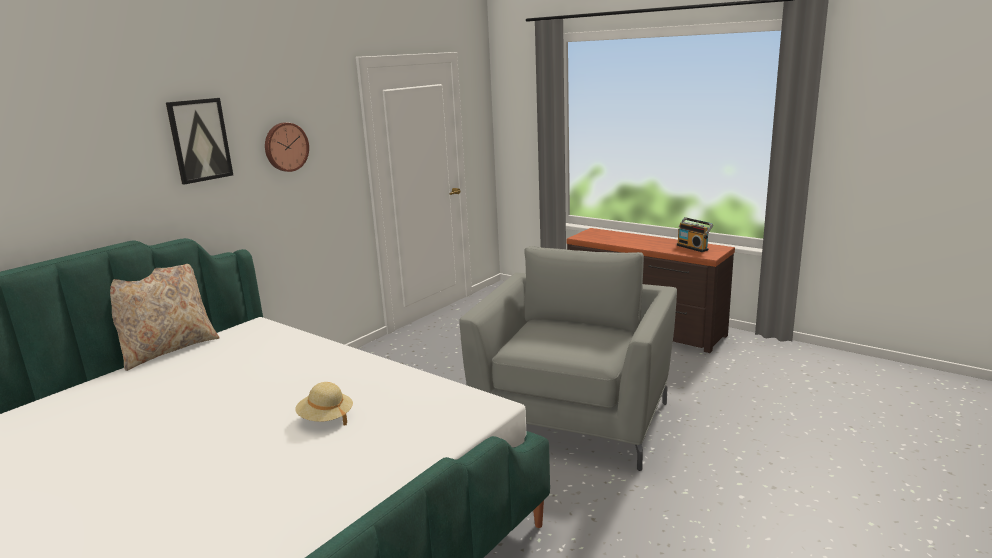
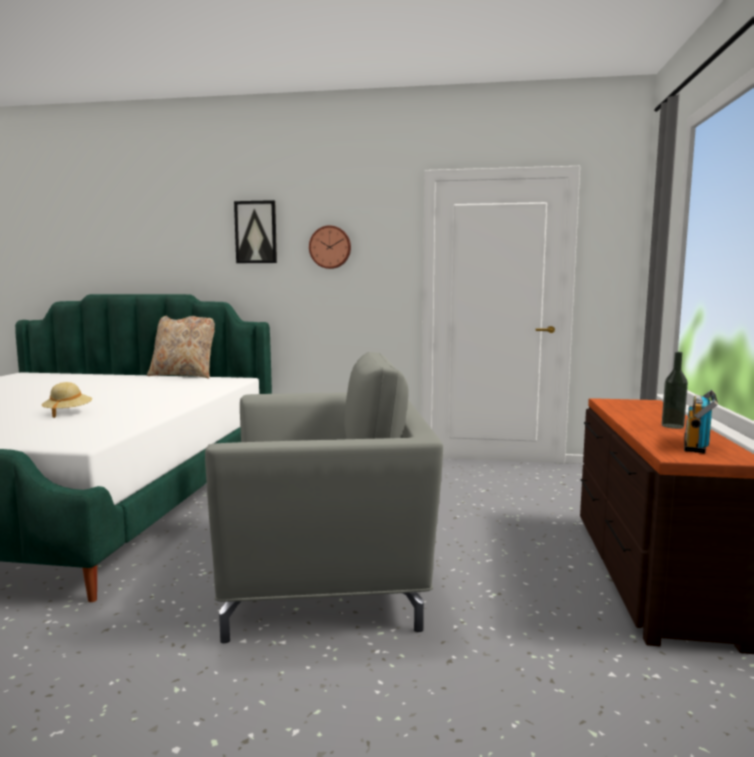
camera: 60 degrees right, 10 degrees down
(654, 241) = (672, 426): none -> bottle

